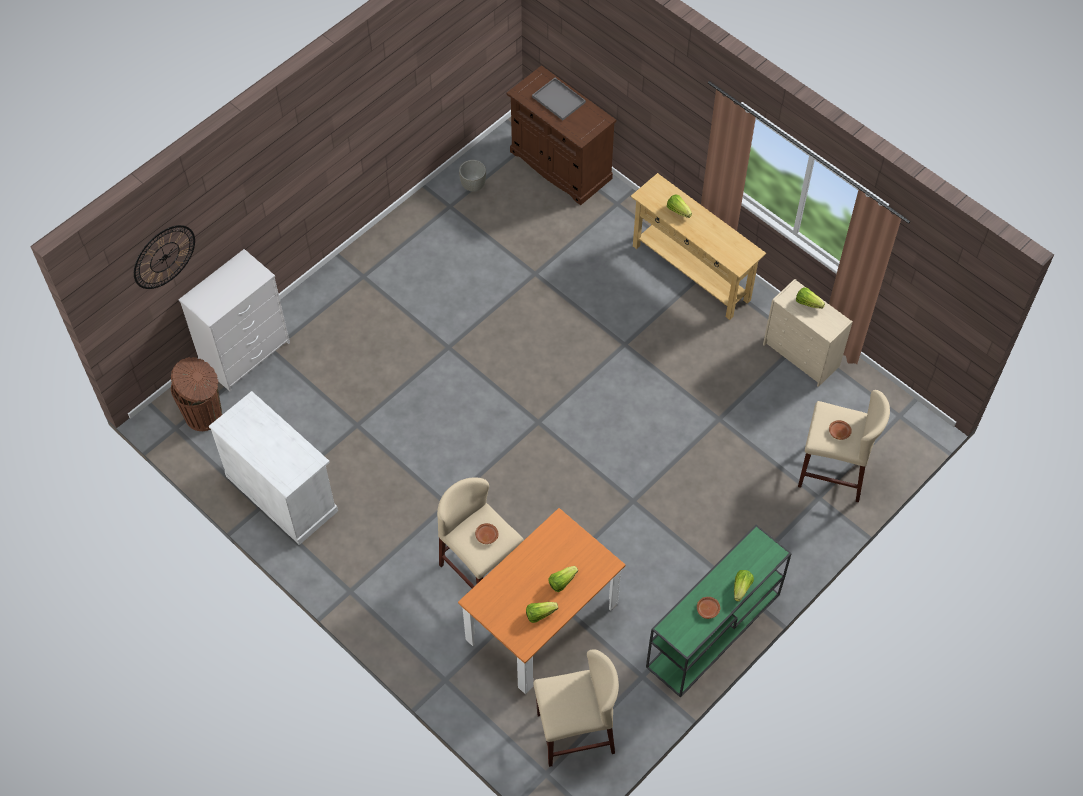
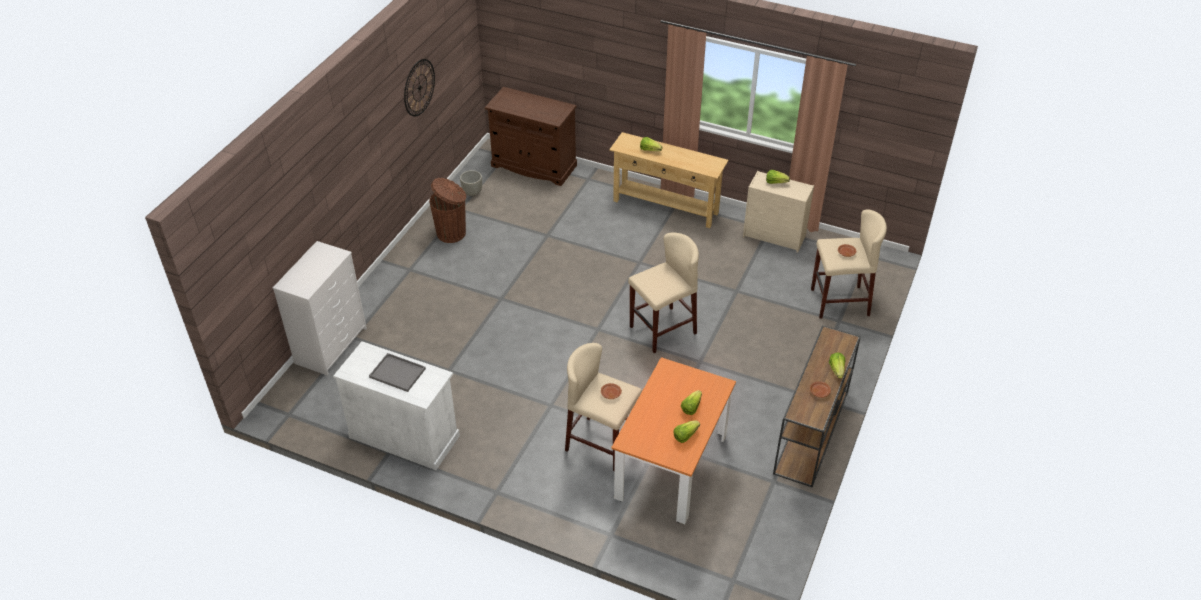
camera: 20 degrees left, 15 degrees down
(164, 257) = (258, 239): wall clock -> wall clock (419, 87)
(205, 415) = (312, 398): brown trash can -> brown trash can (452, 233)
(559, 100) = (527, 103): grey tray -> grey tray (398, 373)
(575, 733) = (741, 541): beige stool -> beige stool (662, 330)
(712, 632) = (811, 433): green console table -> brown console table

